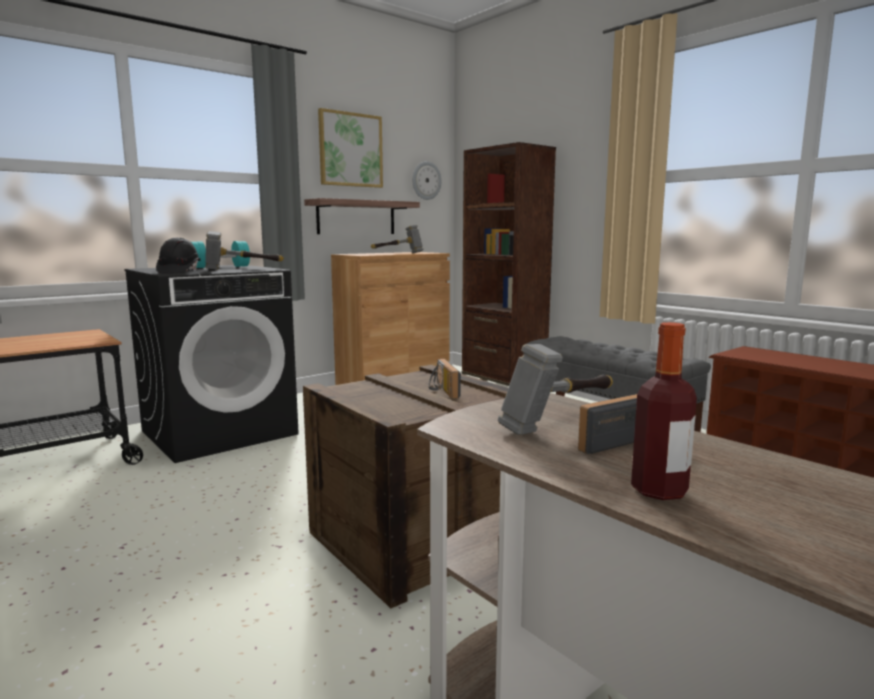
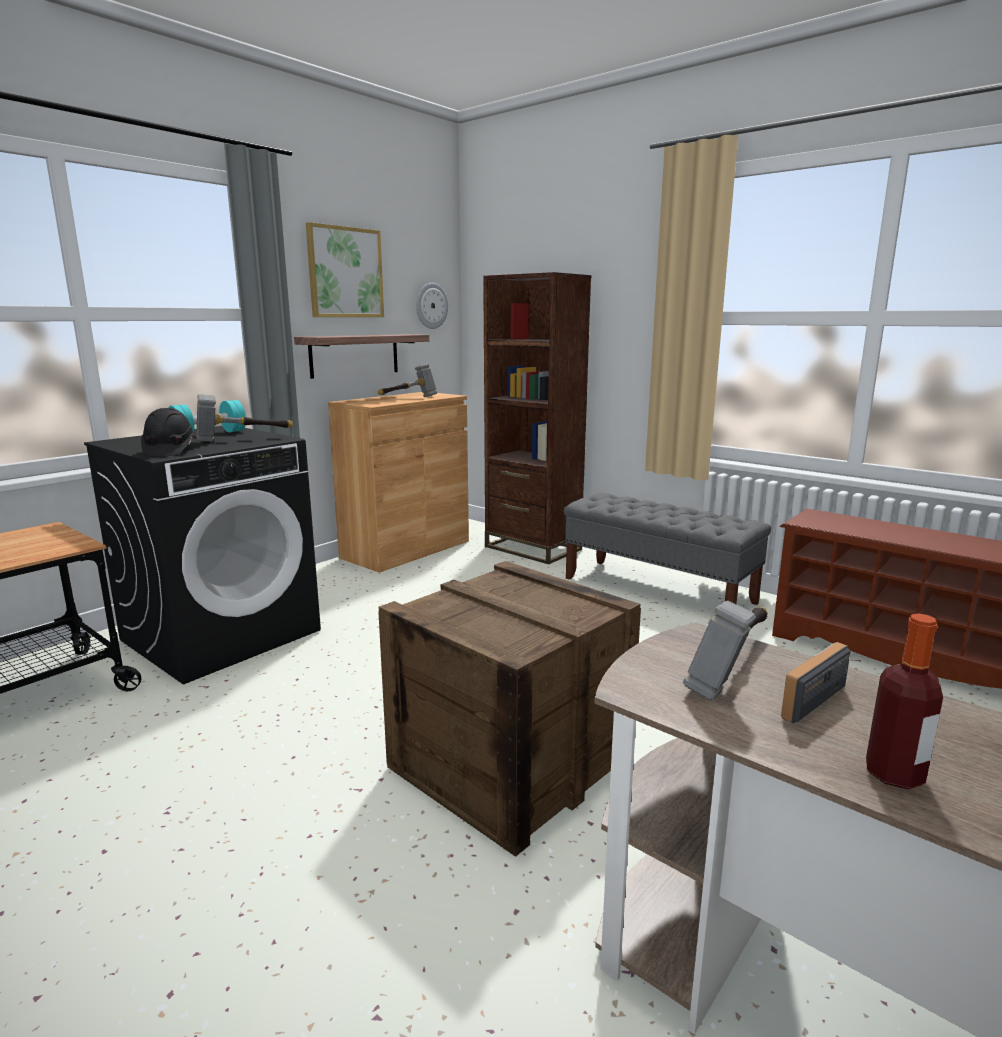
camera: 10 degrees left, 5 degrees up
(441, 390) = (538, 602): radio -> none

